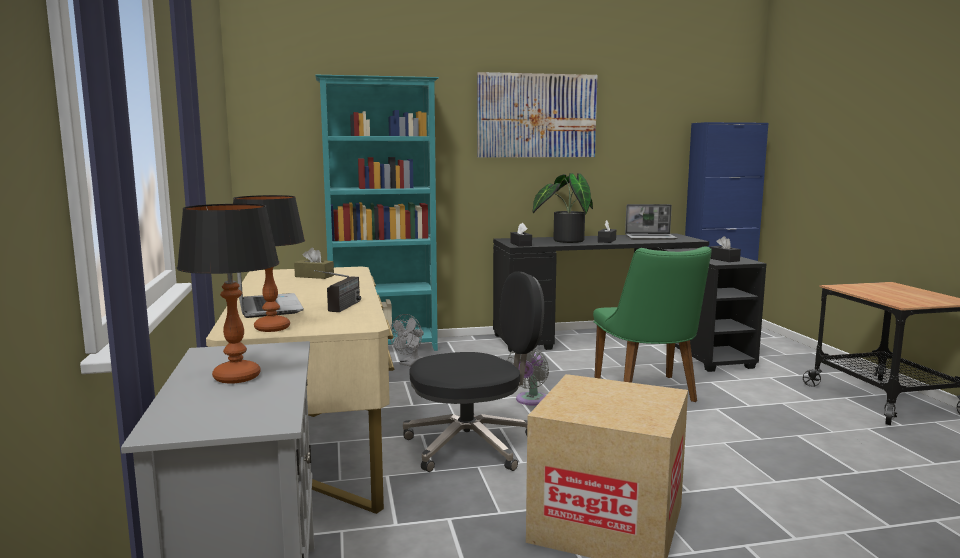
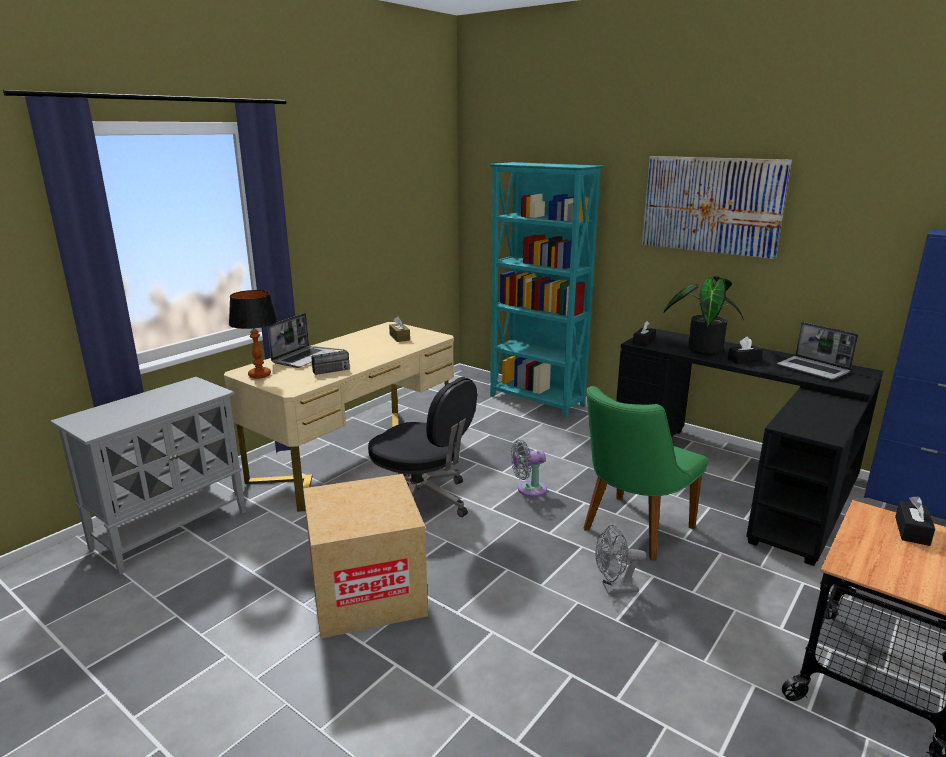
camera: 50 degrees right, 10 degrees up
(236, 377) = (153, 402): table lamp -> none
(409, 363) = (523, 421): grey fan -> grey fan (614, 589)
(724, 259) = (808, 424): black tissue box -> black tissue box (912, 531)

